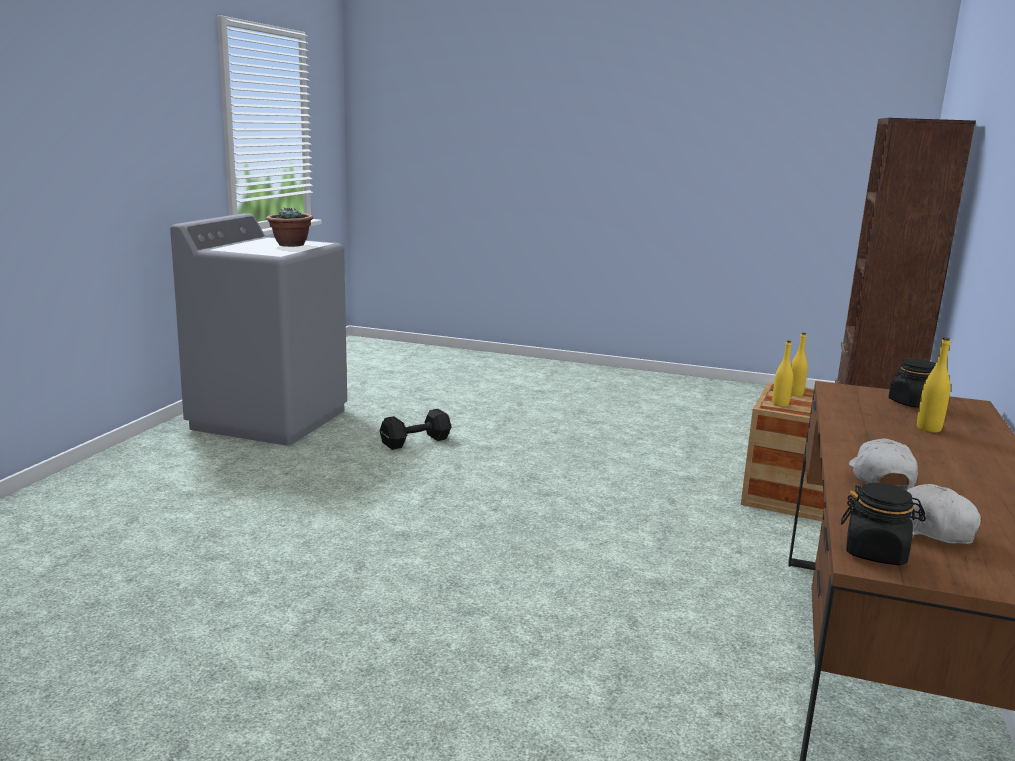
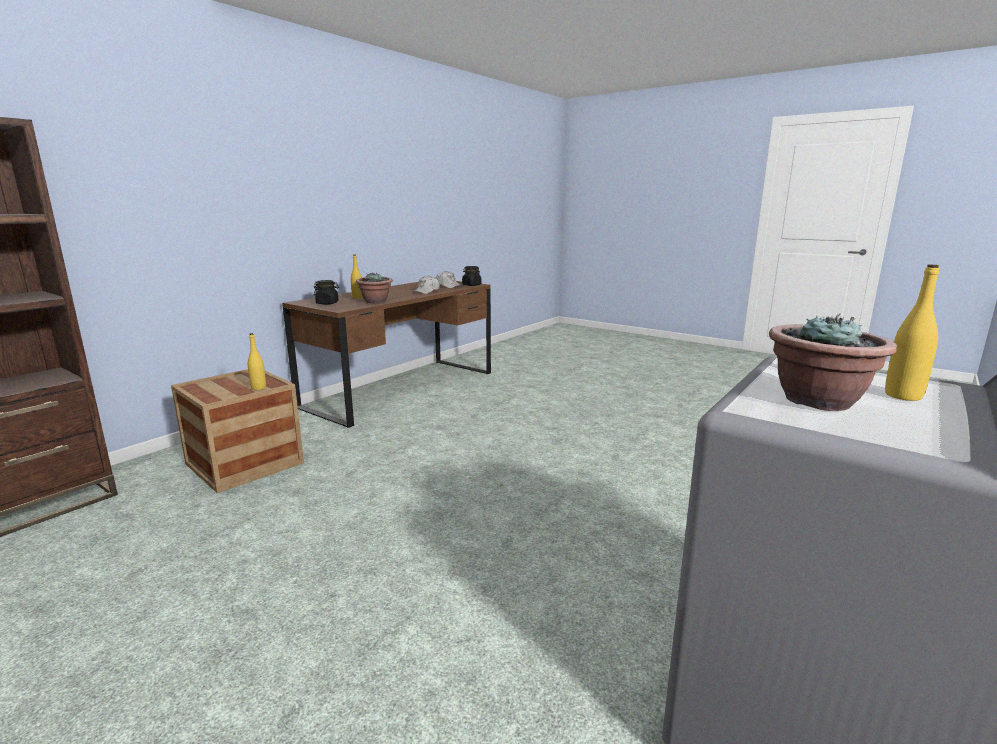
camera: 160 degrees left, 0 degrees up
(414, 442) = (545, 603): black dumbbell -> none
(795, 394) = (215, 396): yellow bottle -> yellow bottle (903, 396)
(853, 416) = (375, 301): none -> potted plant

